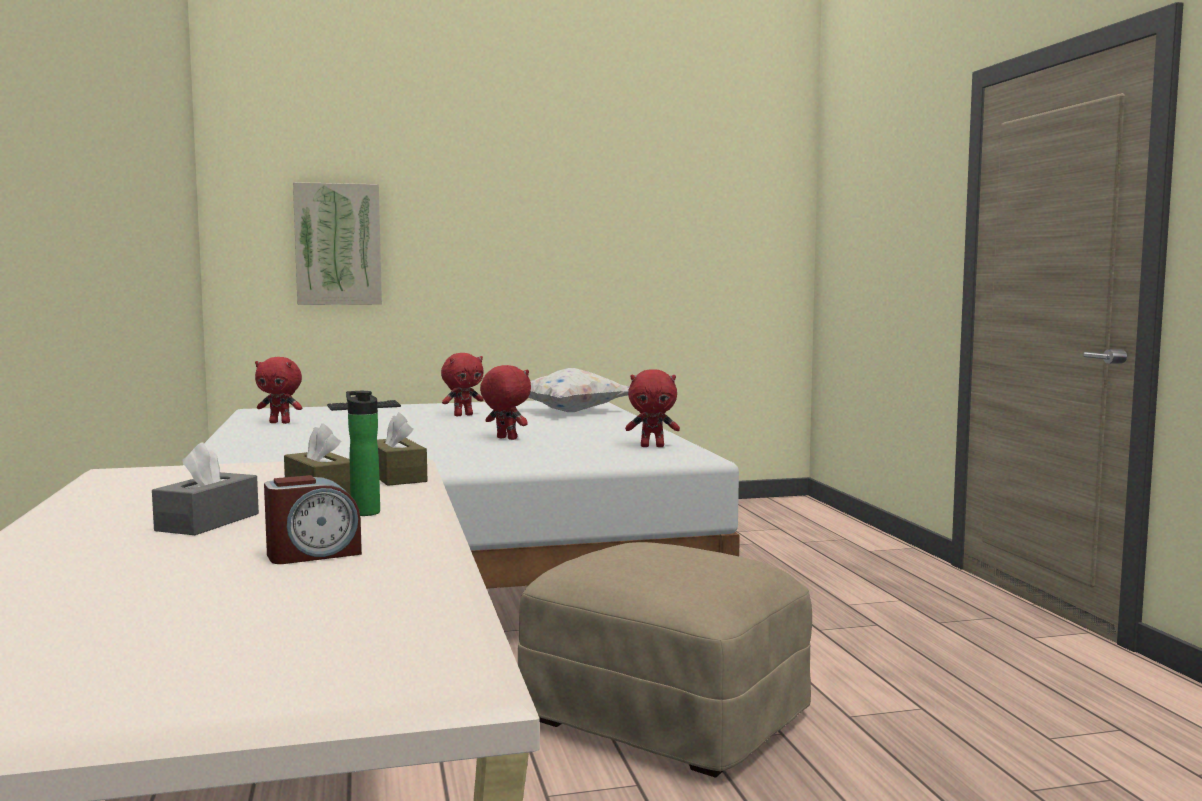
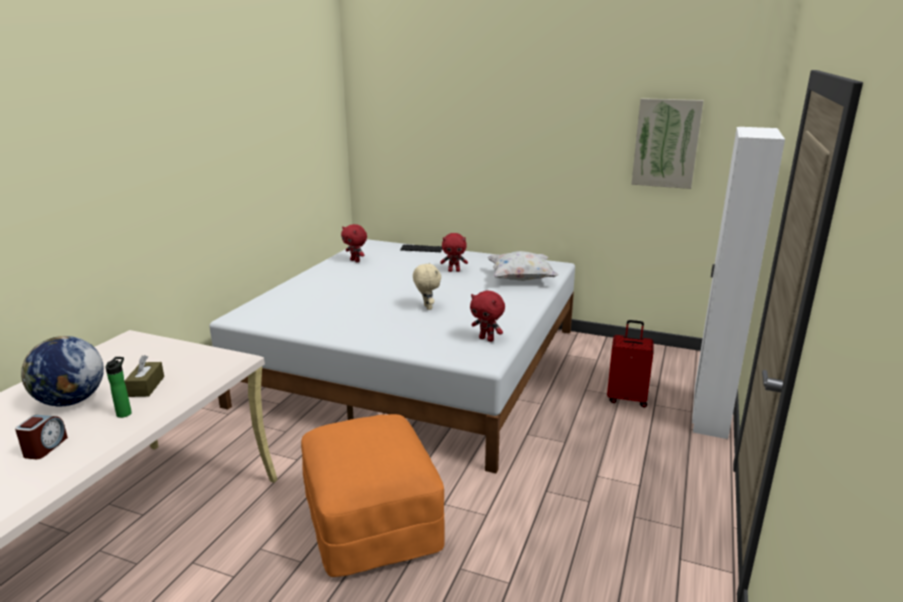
camera: 35 degrees right, 15 degrees up
(208, 522) = (70, 401): grey tissue box -> globe
(313, 554) = (45, 447): alarm clock -> alarm clock turned 90 degrees counterclockwise
(338, 244) = (416, 147): picture -> picture (666, 143)
(397, 477) = (199, 378): brown tissue box -> none
(505, 438) = (427, 307): red plush toy -> beige plush toy
(662, 717) = (370, 522): beige ottoman -> orange ottoman
(766, 543) = (627, 398): none -> red suitcase
(867, 538) = (709, 415): none -> white wardrobe

